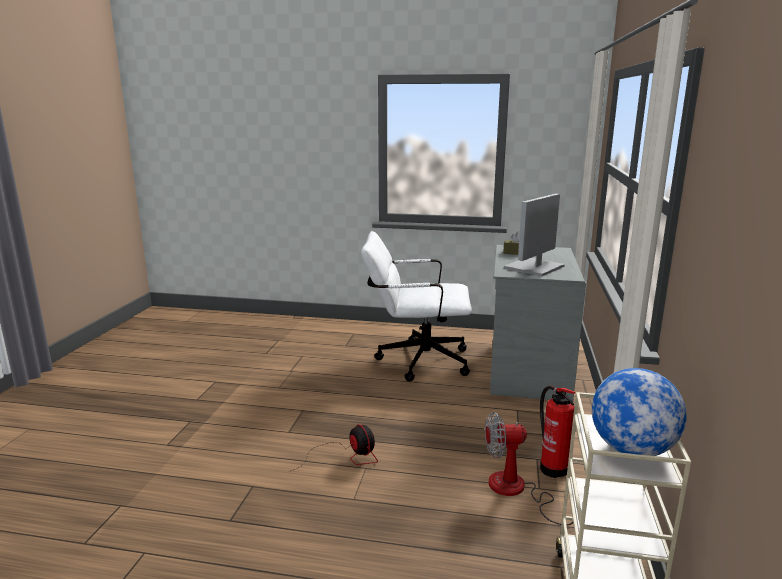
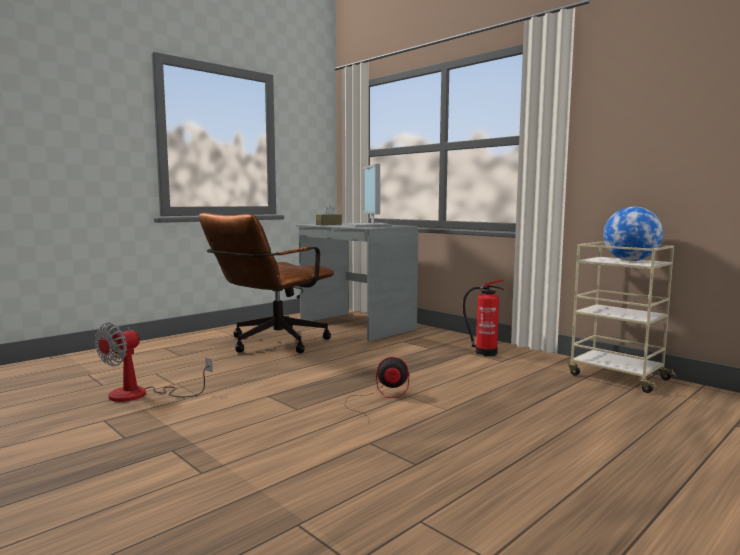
camera: 55 degrees left, 10 degrees down
(415, 360) = (270, 344): white office chair -> brown office chair
(517, 491) = (499, 366): fan -> fan (141, 395)

